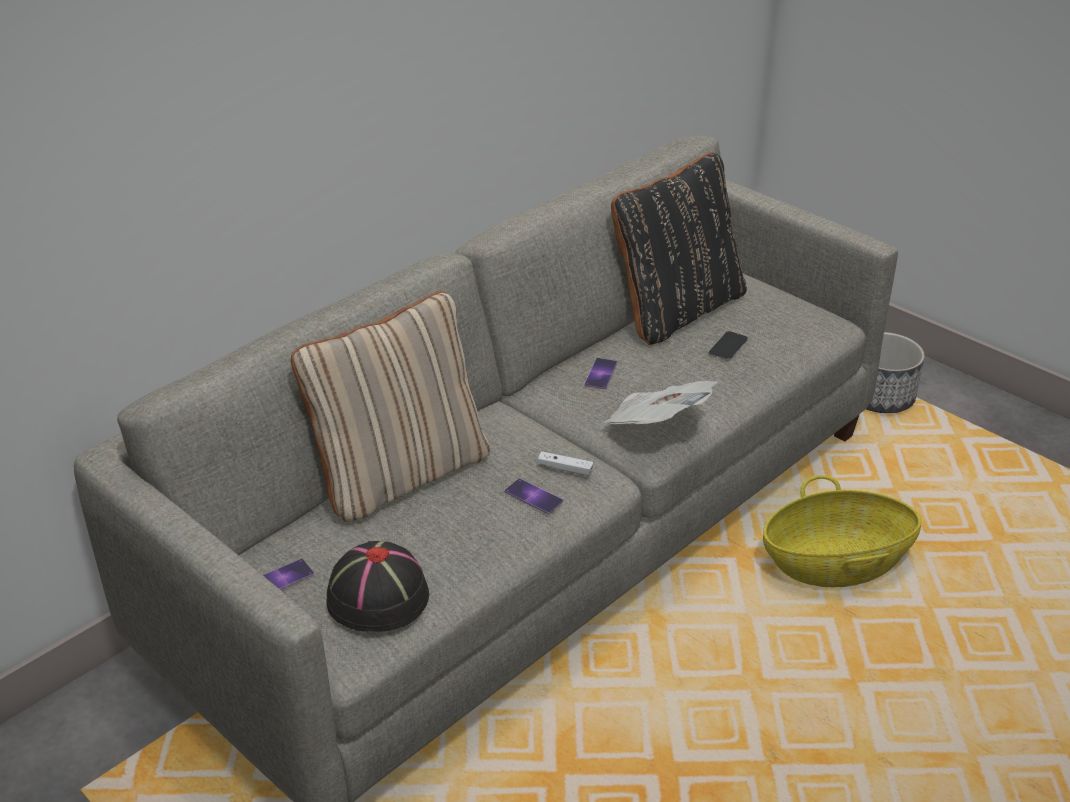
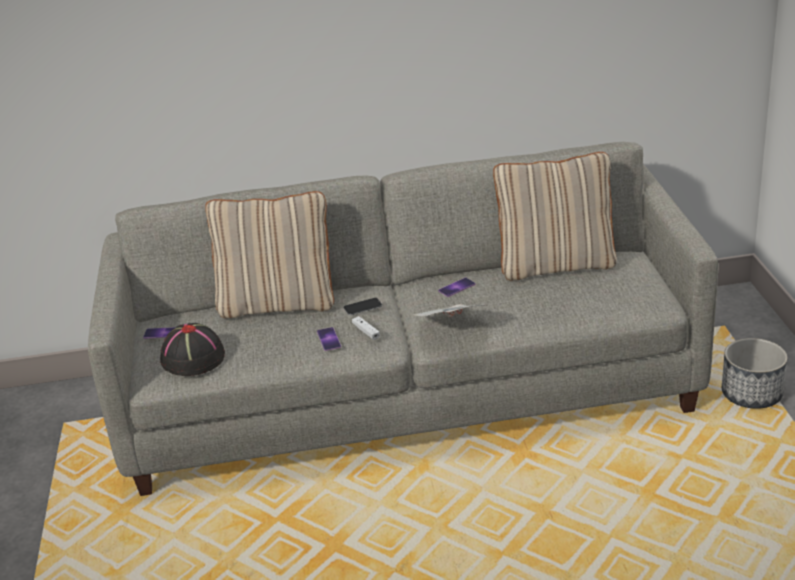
camera: 40 degrees right, 5 degrees down
(676, 310) = (556, 265): black pillow -> beige pillow
(728, 347) = (556, 296): phone -> phone (363, 307)
(835, 563) = (580, 483): basket -> none

